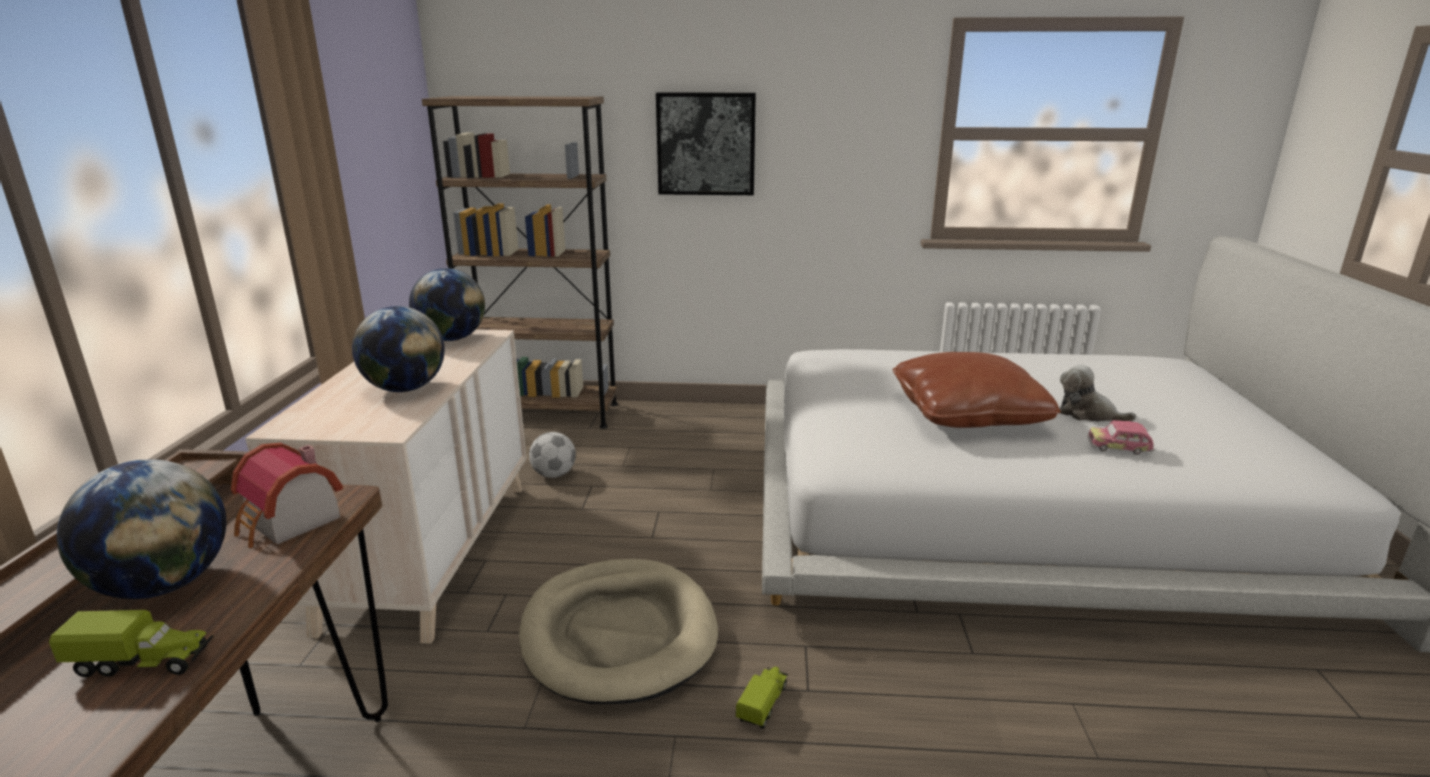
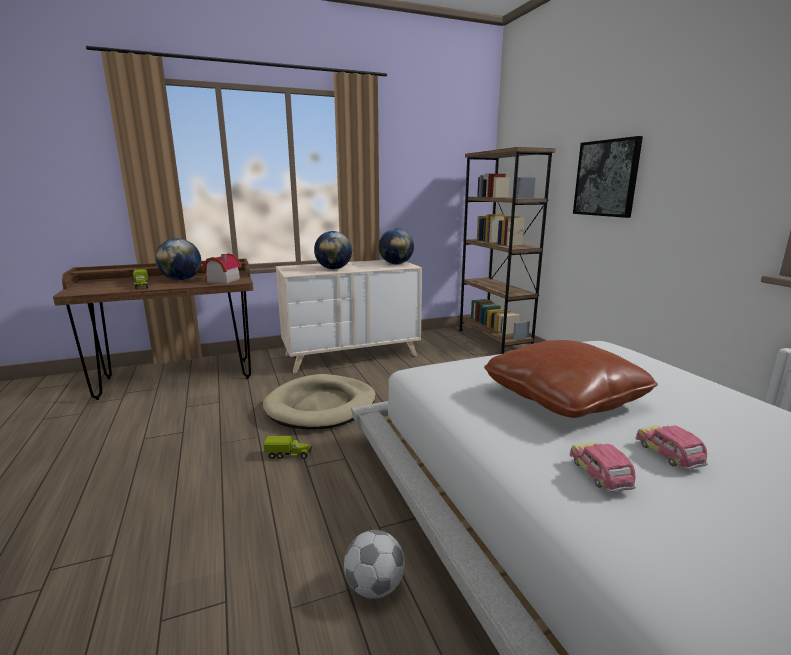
camera: 65 degrees right, 5 degrees down
(554, 475) = (438, 358): football -> football (374, 587)
(1088, 414) = (668, 455): plush toy -> toy car

